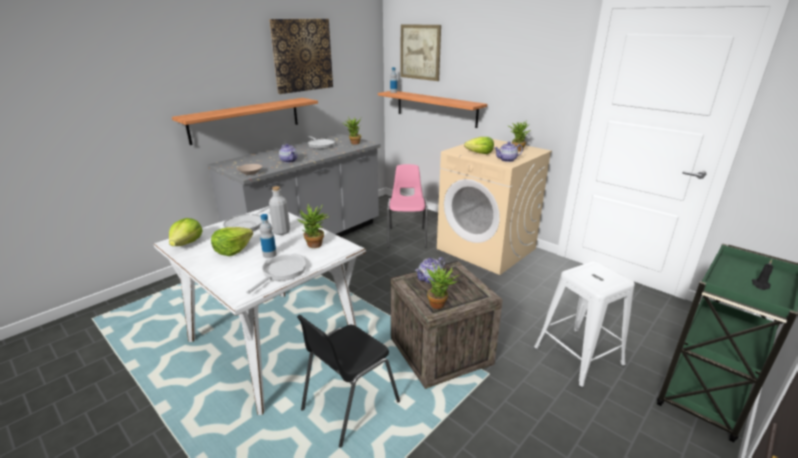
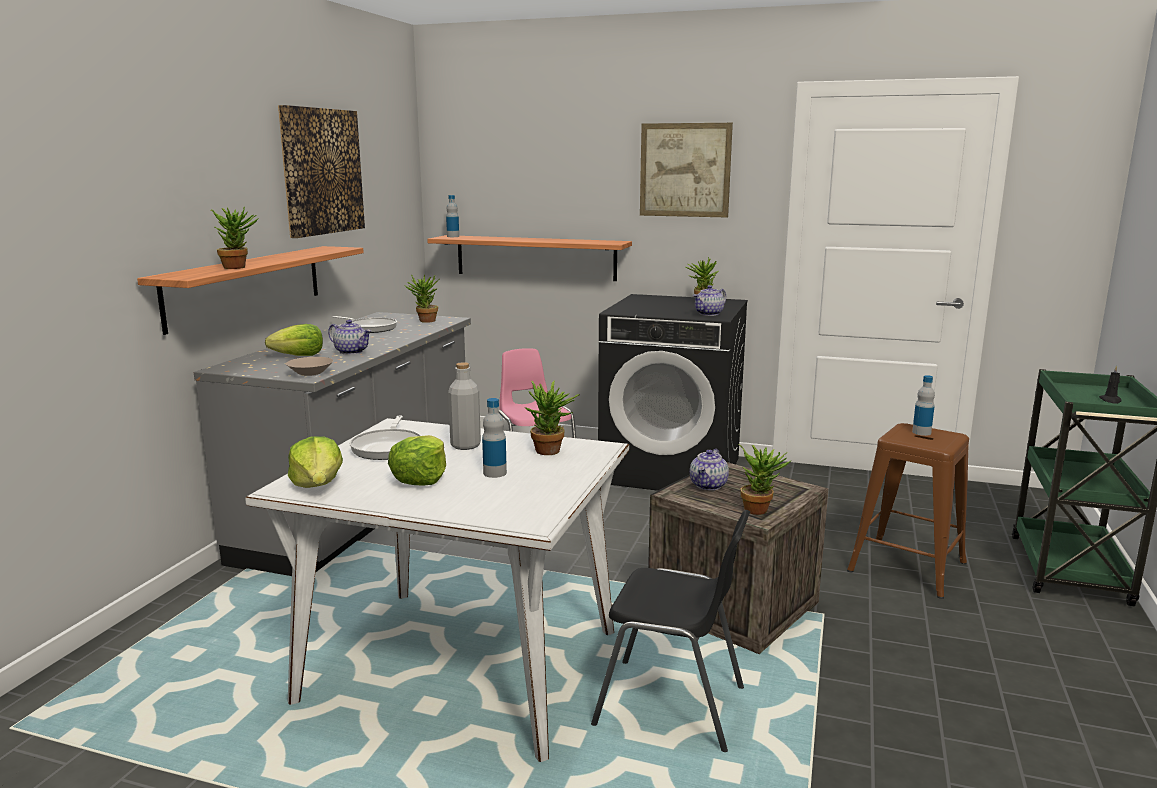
camera: 25 degrees left, 10 degrees down
(227, 112) = (238, 267): none -> potted plant
(282, 272) = (550, 487): frying pan -> none
(349, 405) = (672, 706): black chair -> black chair turned 90 degrees counterclockwise
(420, 52) = (499, 168): picture -> picture (685, 170)
(480, 153) = (659, 310): lettuce -> lettuce (299, 356)
(487, 249) = (672, 470): beige washing machine -> black washing machine
(578, 356) = (907, 567): white stool -> brown stool
(600, 273) = (921, 432): none -> bottle

